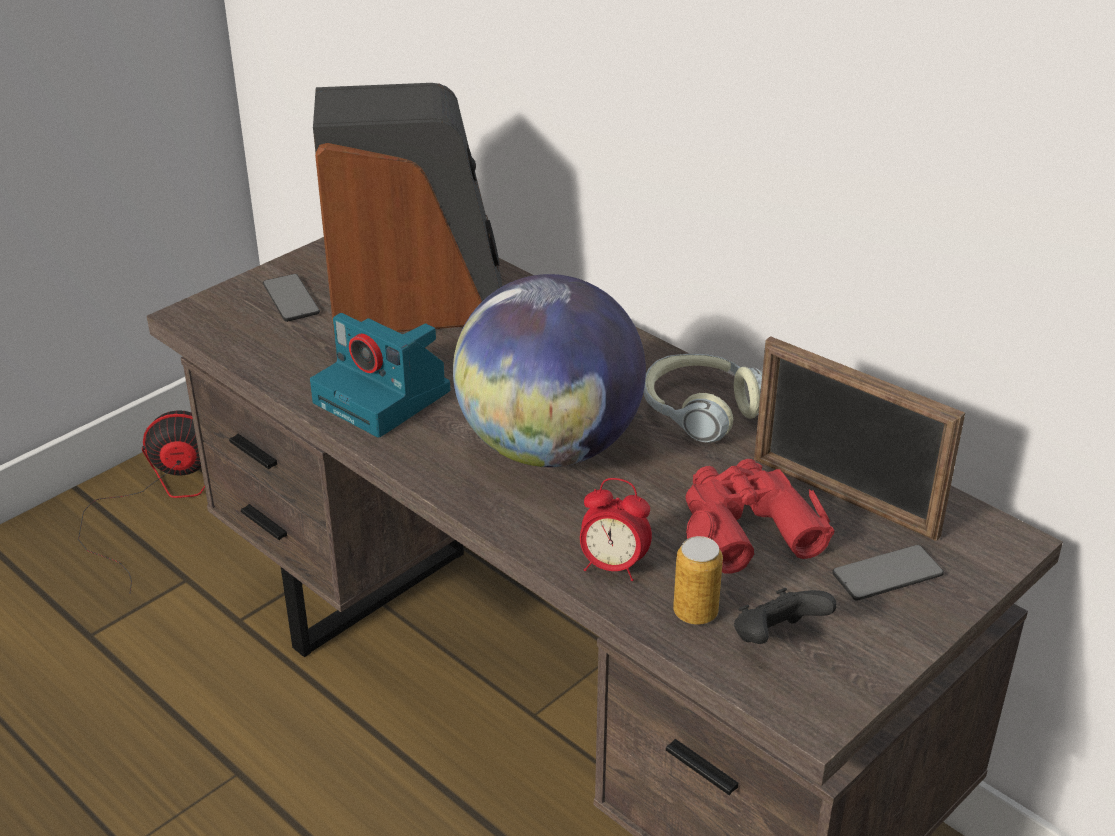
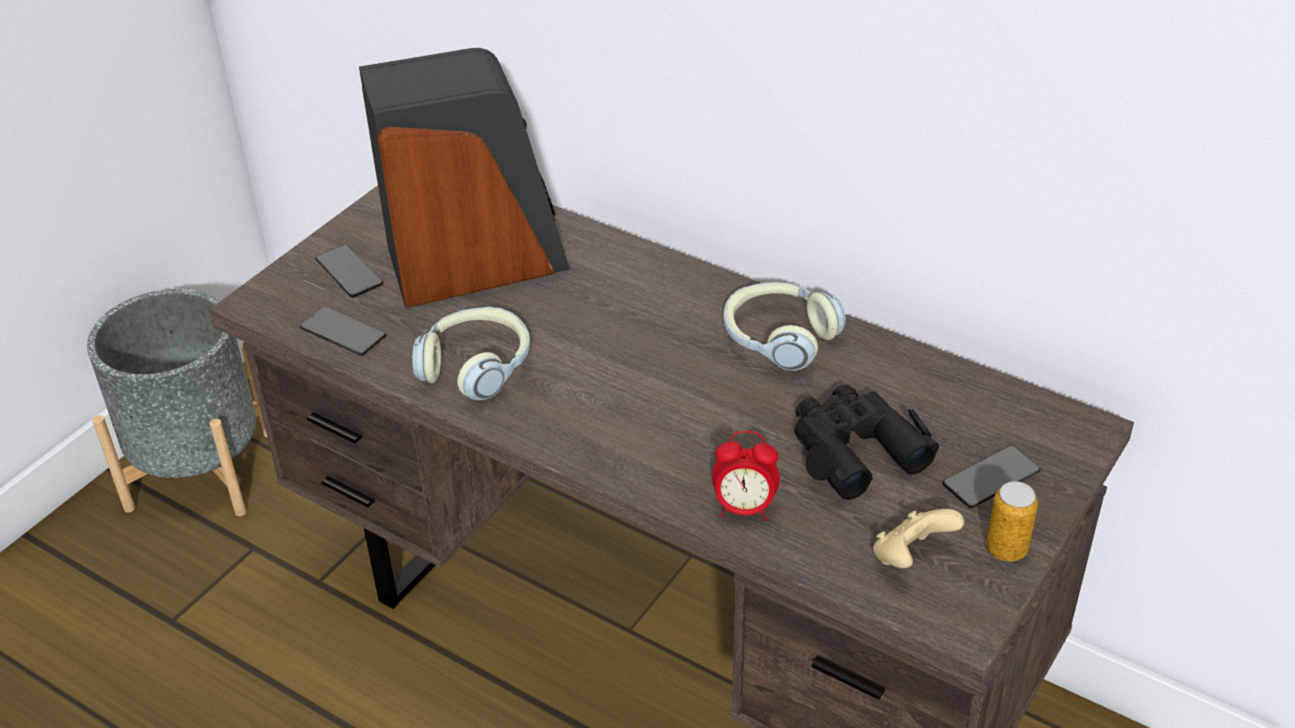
camera: 10 degrees left, 5 degrees up
(159, 501) = (201, 470): fan -> grey planter
(266, 351) = (343, 332): none -> phone
(385, 397) = (476, 366): camera -> headphones
(550, 447) = (650, 396): globe -> none
(695, 612) = (832, 543): can -> can (1006, 549)
(747, 526) = (854, 449): red binoculars -> black binoculars
(776, 639) = (910, 557): black game controller -> beige game controller
(843, 497) = (932, 407): picture frame -> none

